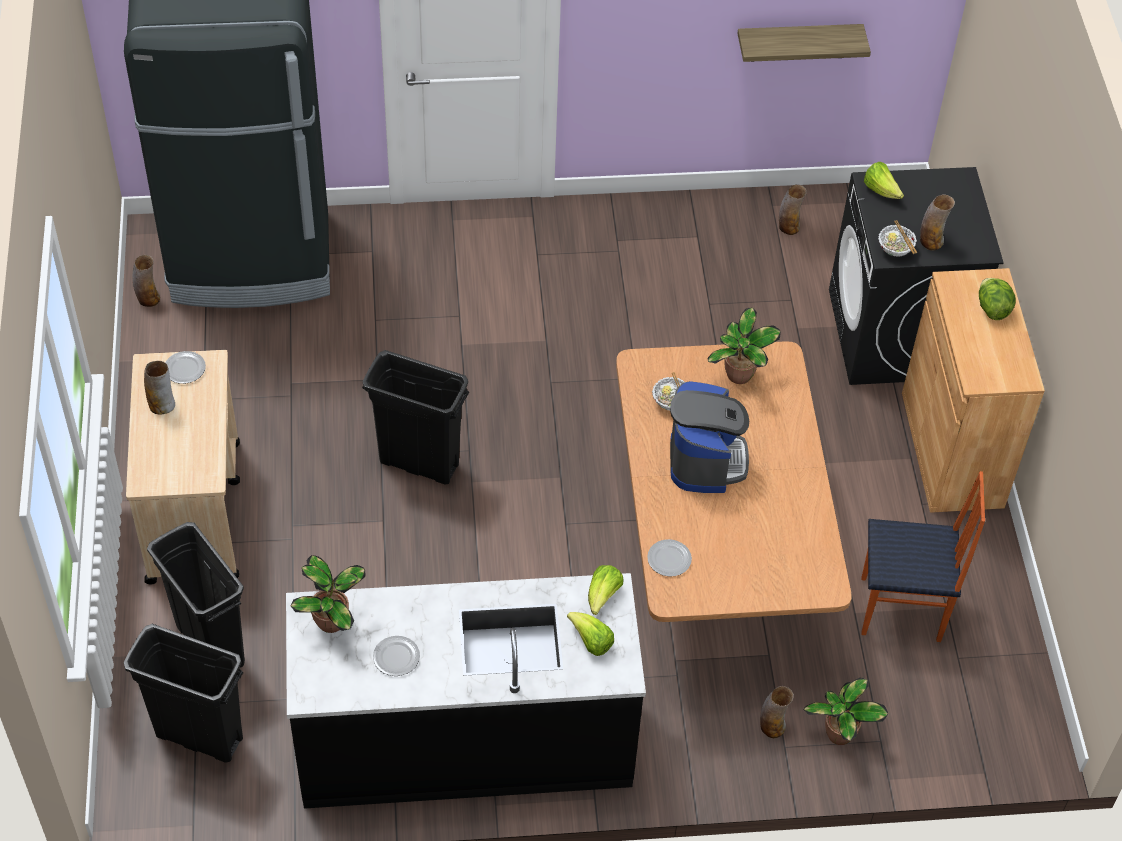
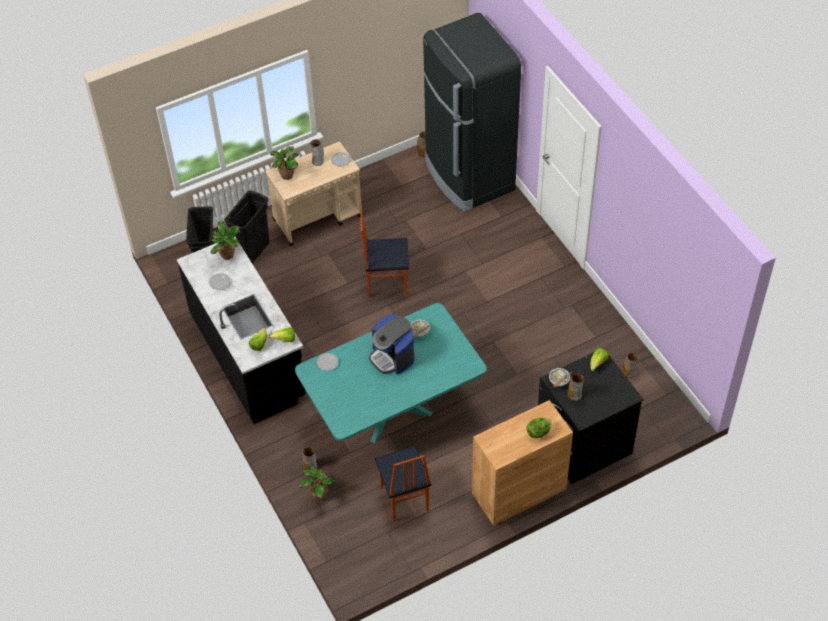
camera: 70 degrees right, 0 degrees up
(418, 463) = (386, 282): black trash can -> chair
(705, 460) = (392, 357): coffee machine -> coffee machine turned 75 degrees clockwise
(714, 560) = (393, 413): brown dining table -> turquoise dining table
(739, 376) = (451, 353): potted plant -> potted plant (286, 175)
(798, 42) = (668, 288): shelf -> none

